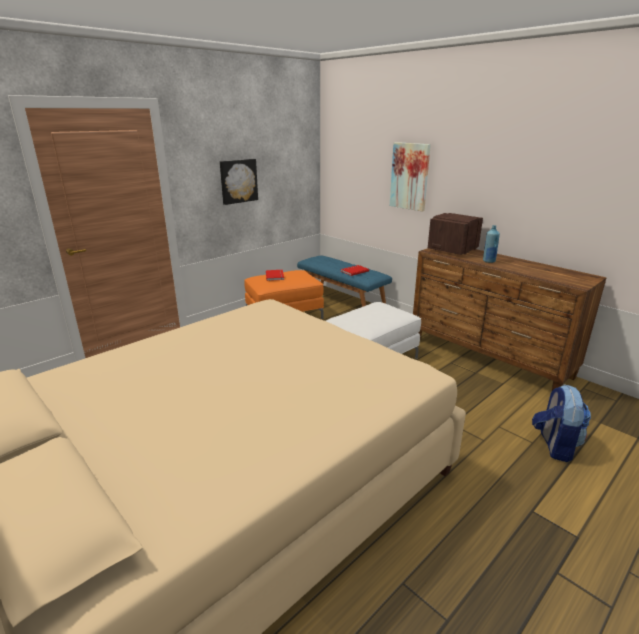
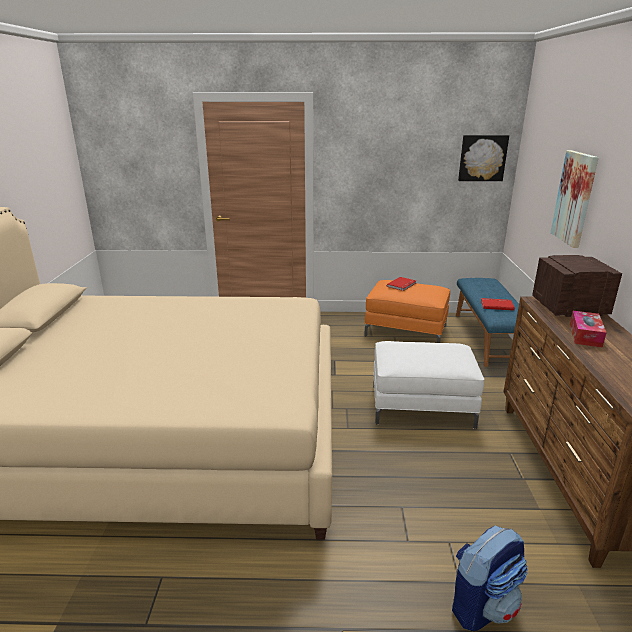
camera: 45 degrees right, 0 degrees up
(238, 181) = (392, 177): picture -> picture (482, 158)
(488, 261) = (585, 335): blue bottle -> tissue box

